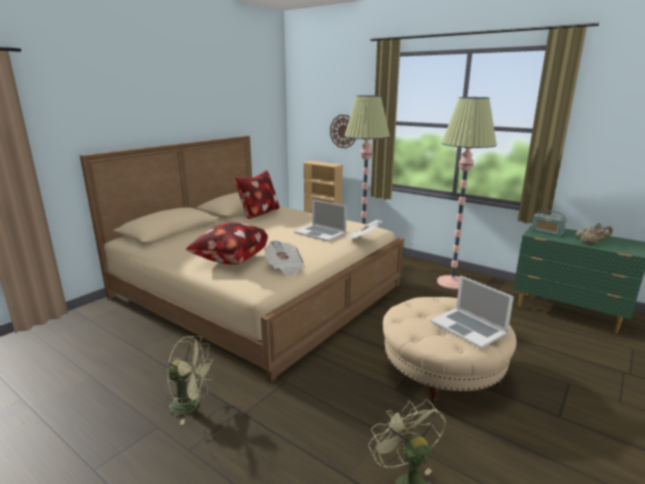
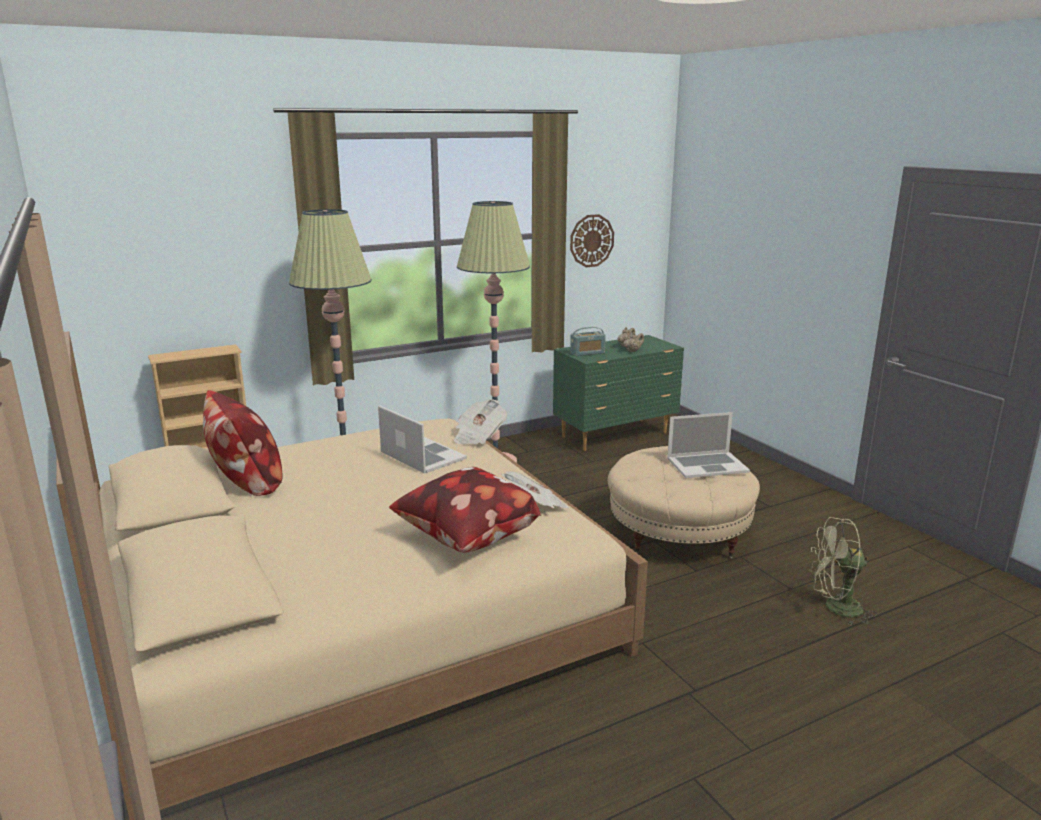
camera: 65 degrees left, 0 degrees up
(191, 405) = (657, 738): green fan -> none
(320, 233) = (422, 455): laptop -> laptop turned 105 degrees counterclockwise
(343, 131) = (221, 281): wall clock -> wall clock (591, 240)

